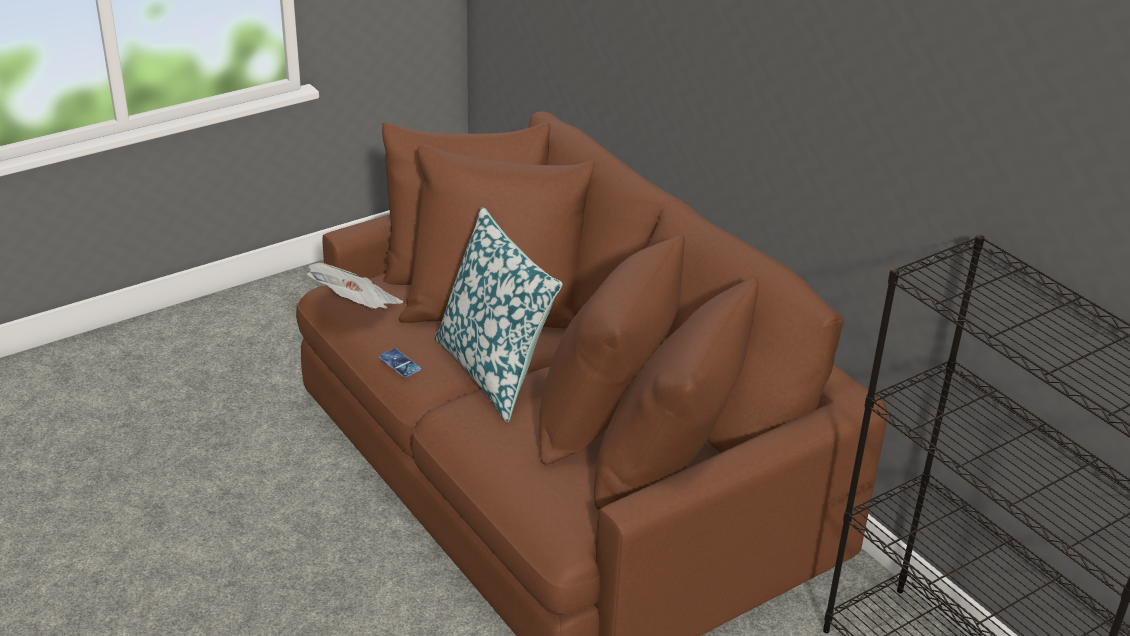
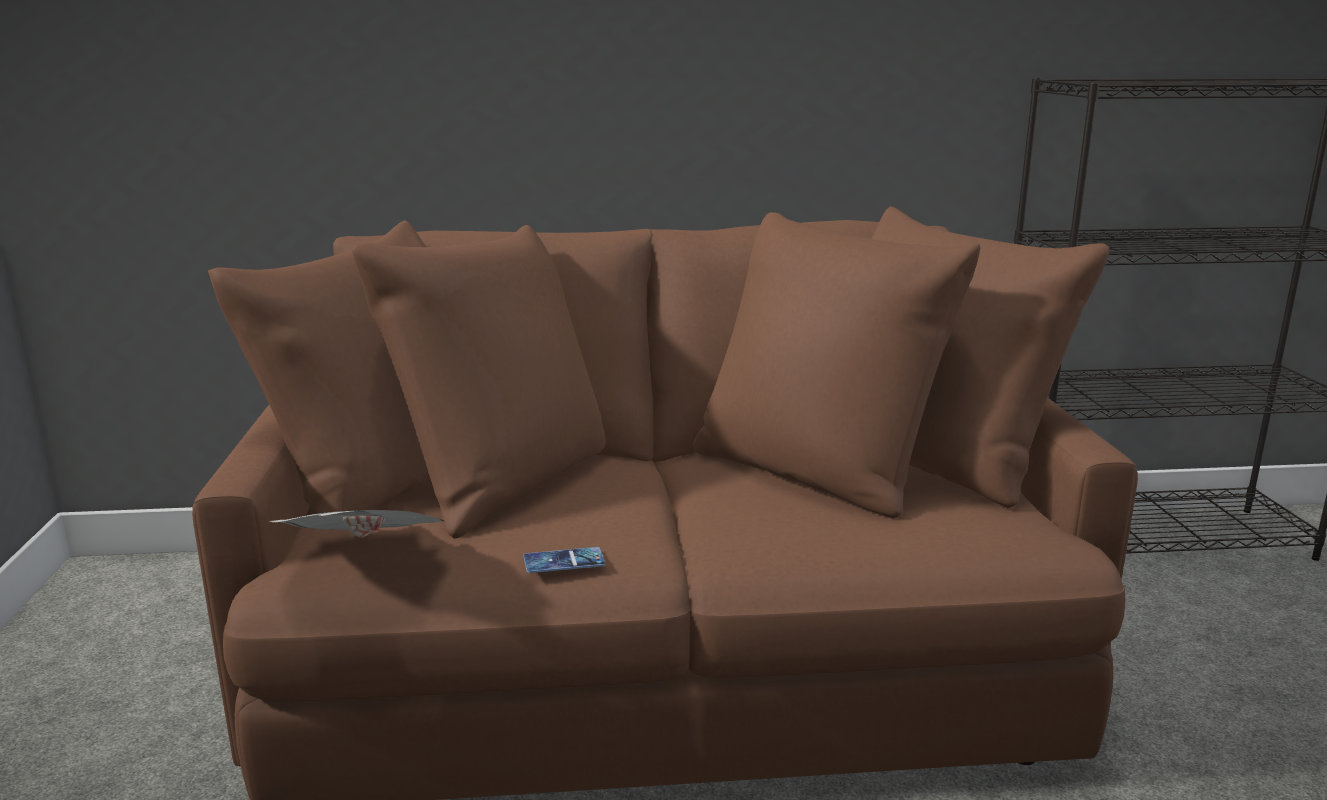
camera: 60 degrees left, 15 degrees down
(494, 371) = (659, 503): pillow -> none

